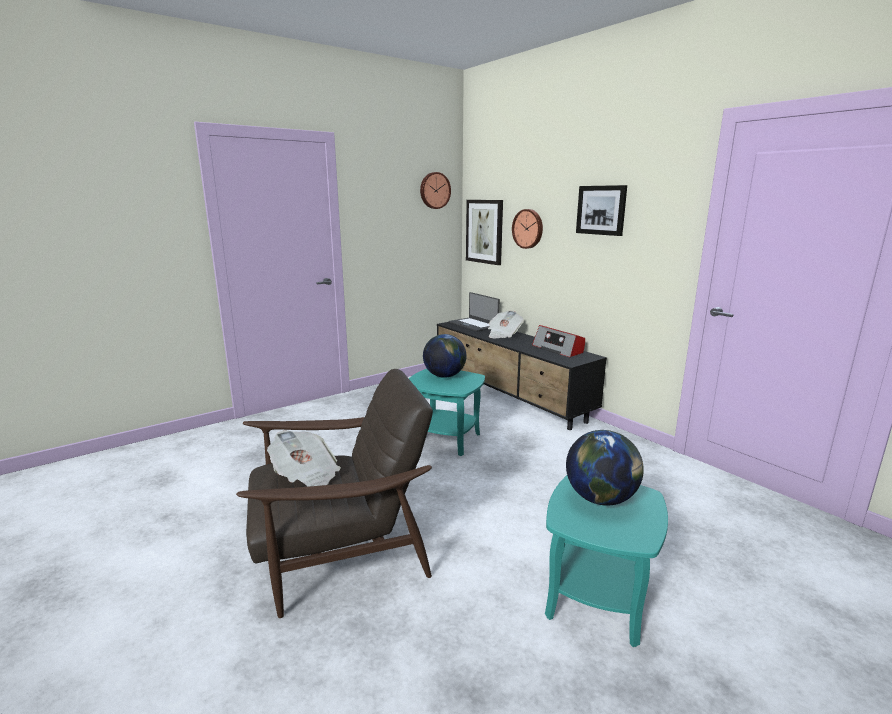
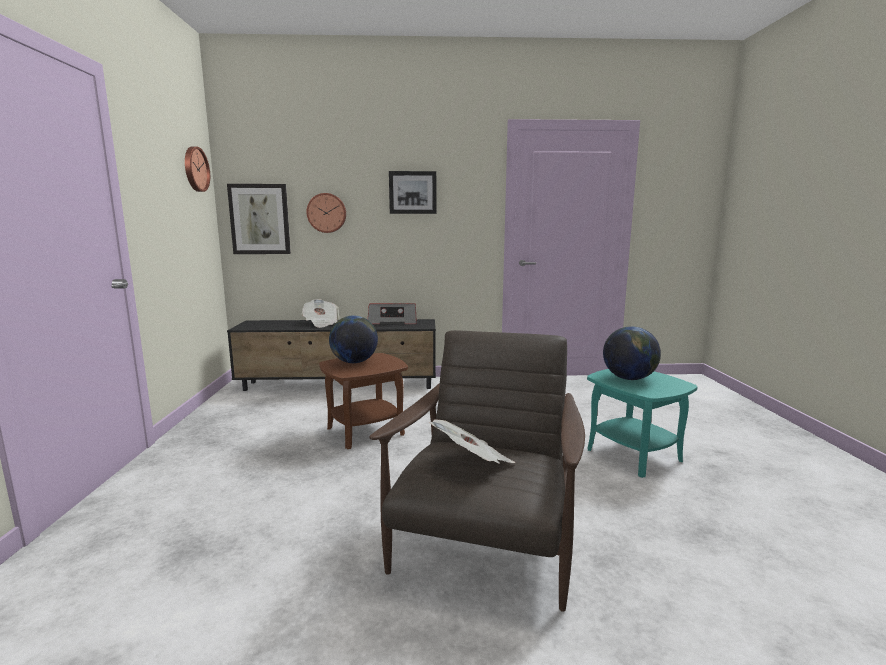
camera: 55 degrees left, 5 degrees down
(446, 440) = (365, 432): turquoise side table -> brown side table
(473, 325) = (270, 323): laptop -> none

